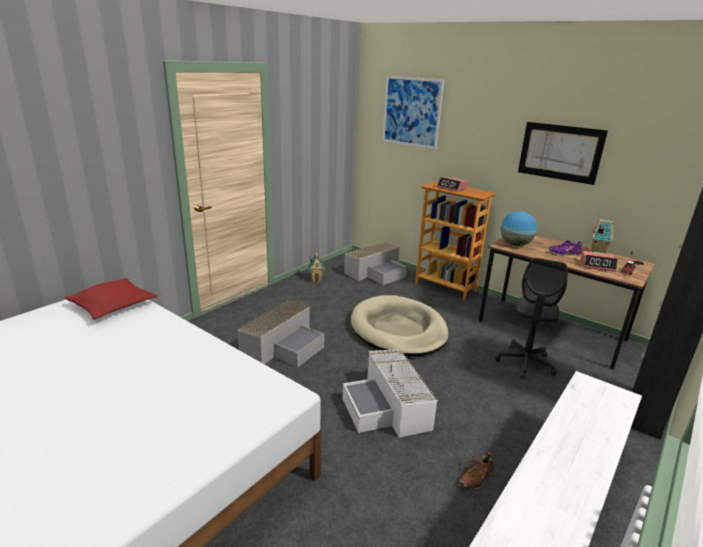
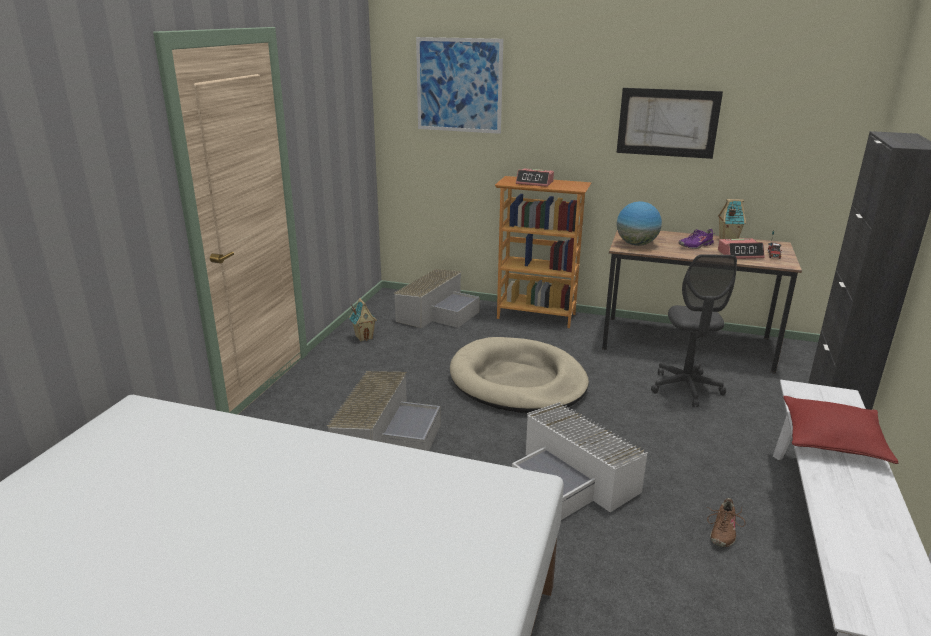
camera: 20 degrees left, 0 degrees up
(113, 305) = (158, 429): red pillow -> red pillow (832, 439)

